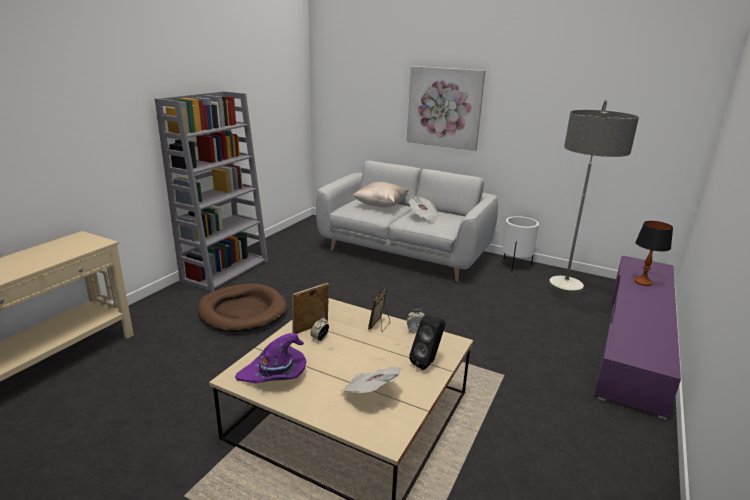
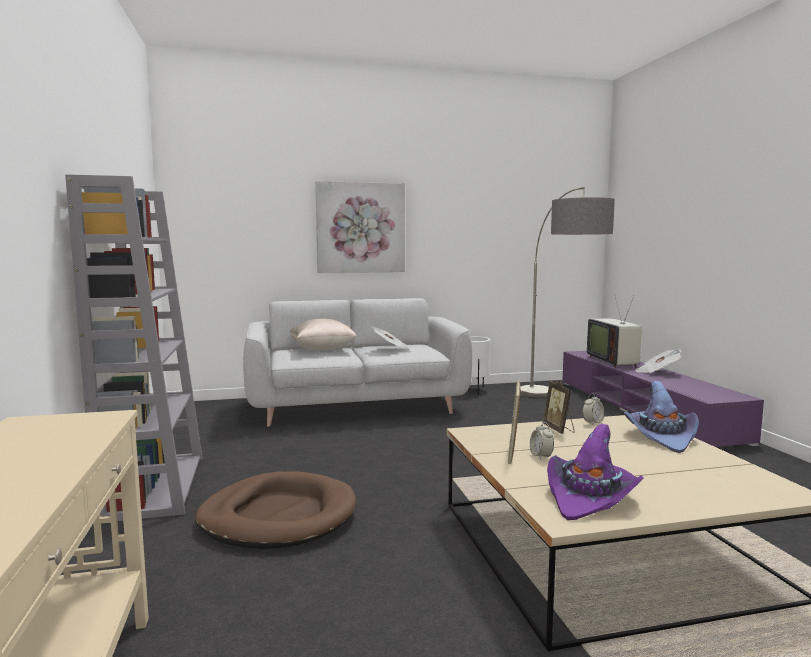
camera: 40 degrees left, 15 degrees down
(370, 392) = (691, 471): newspaper -> newspaper (657, 372)
(427, 363) = (661, 437): black speaker -> purple hat
(643, 282) = (614, 361): table lamp -> television

